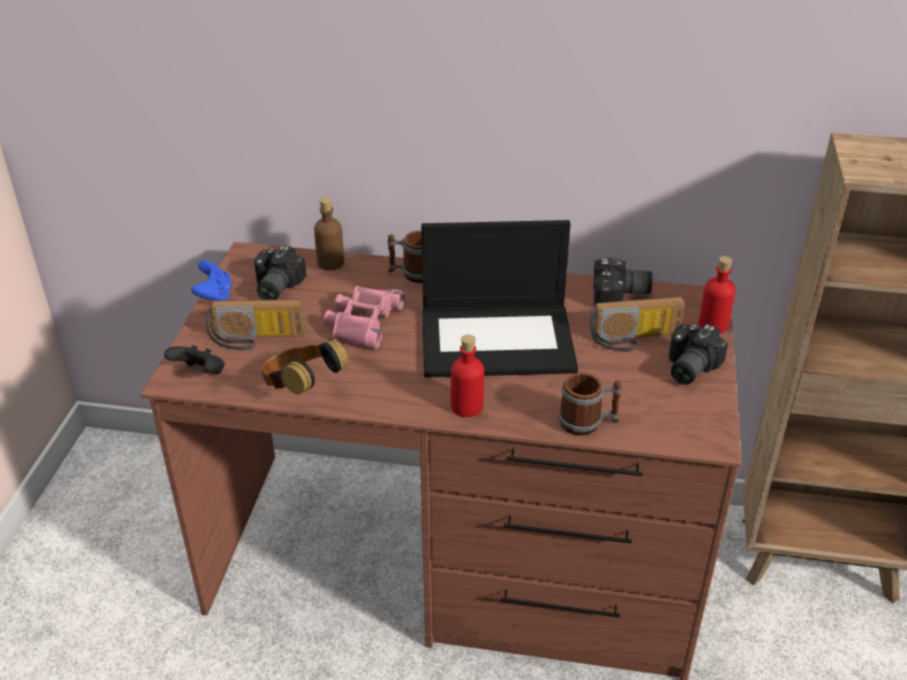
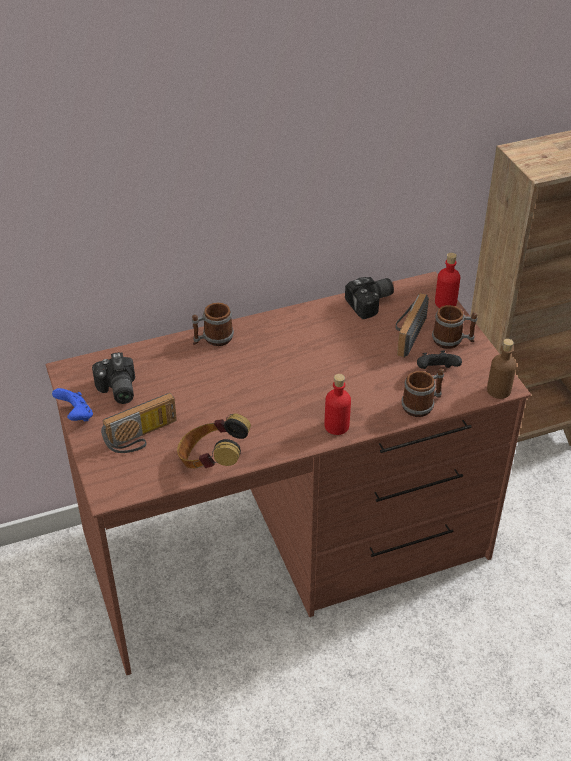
camera: 30 degrees left, 5 degrees up
(200, 374) = (125, 481): black game controller -> black game controller (436, 371)
(330, 262) = (142, 353): brown bottle -> brown bottle (498, 390)
(362, 322) = (209, 392): pink binoculars -> none
(498, 339) = (317, 368): laptop -> none
(635, 340) = (405, 333): radio -> radio turned 150 degrees clockwise
(687, 367) = (452, 340): camera -> mug

